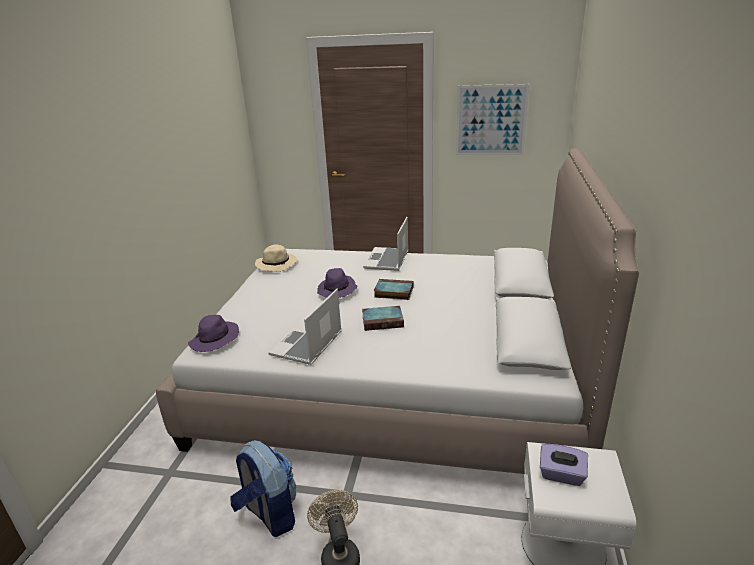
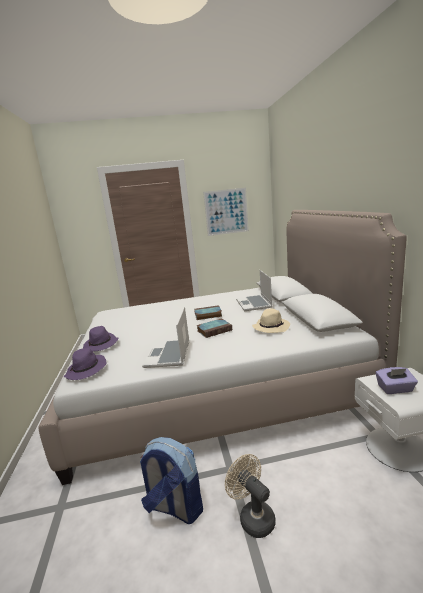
camera: 20 degrees left, 10 degrees down
(277, 264) = (107, 317): beige hat -> beige hat (271, 327)
(337, 290) = (166, 321): purple hat -> purple hat (101, 345)
(387, 260) = (188, 301): laptop -> laptop (254, 304)

